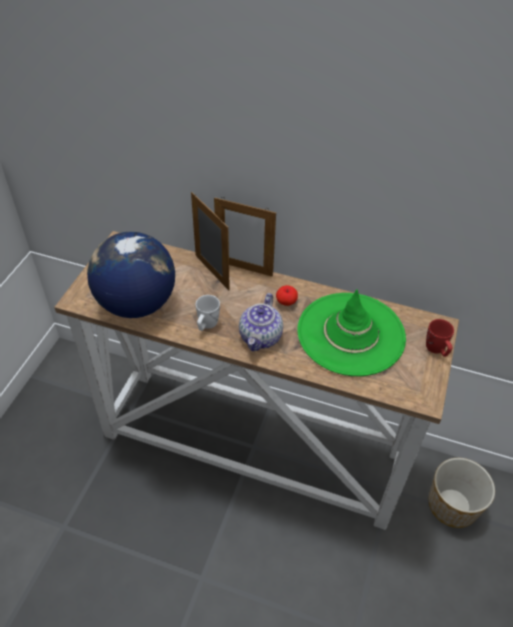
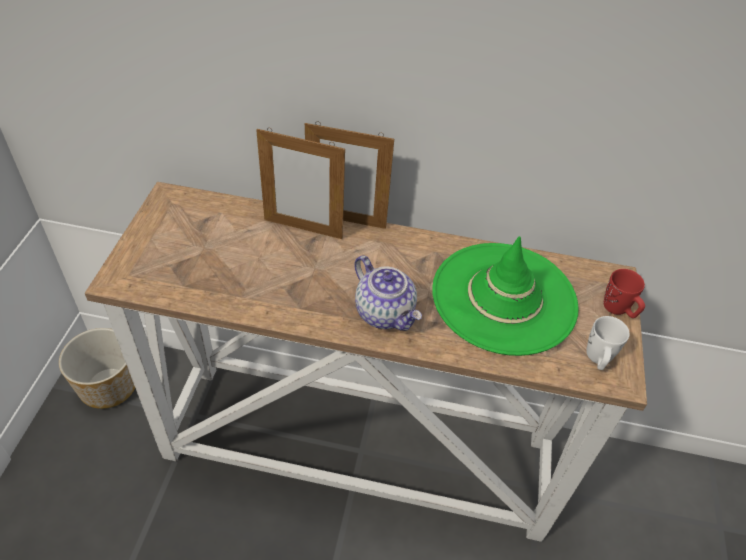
camera: 10 degrees left, 0 degrees up
(136, 304) = (204, 279): globe -> none
(206, 325) = (308, 301): white mug -> white mug (598, 359)
(212, 272) = (303, 229): picture frame -> picture frame turned 150 degrees clockwise
(261, 337) = (385, 313): teapot -> teapot turned 45 degrees counterclockwise
(286, 302) = (410, 262): apple -> none
(453, 506) = (617, 500): planter -> planter (109, 386)

